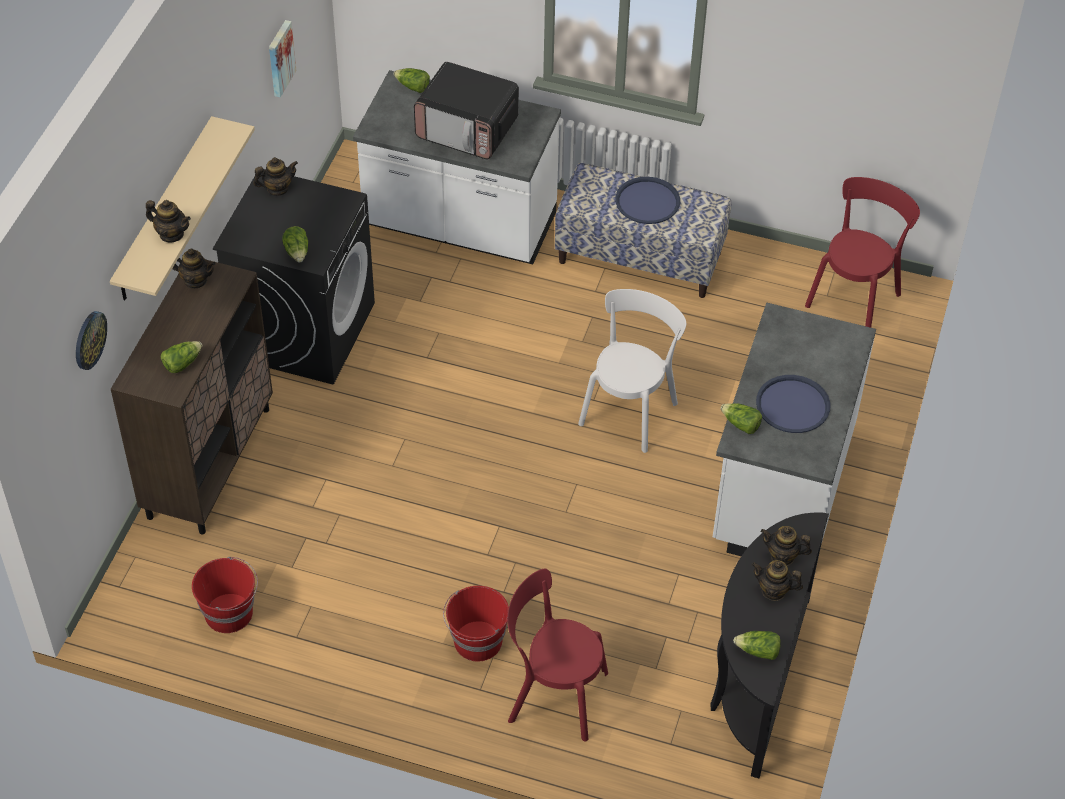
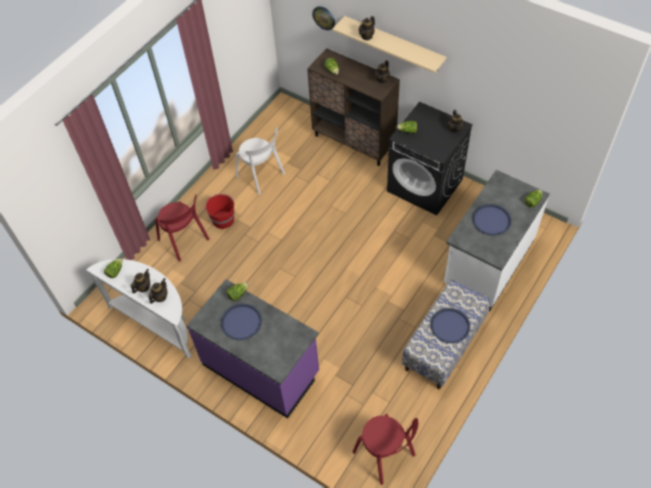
camera: 110 degrees right, 5 degrees up
(230, 613) = (271, 139): red bucket -> none
(279, 58) = (520, 112): picture -> none
(467, 130) = (491, 220): microwave -> blue tray
(553, 694) = (185, 241): red chair -> red chair turned 105 degrees clockwise
(630, 410) = (334, 311): white chair -> white chair (262, 176)
(755, 679) = (157, 321): black console table -> white console table
(781, 486) = (261, 368): white counter -> purple counter

